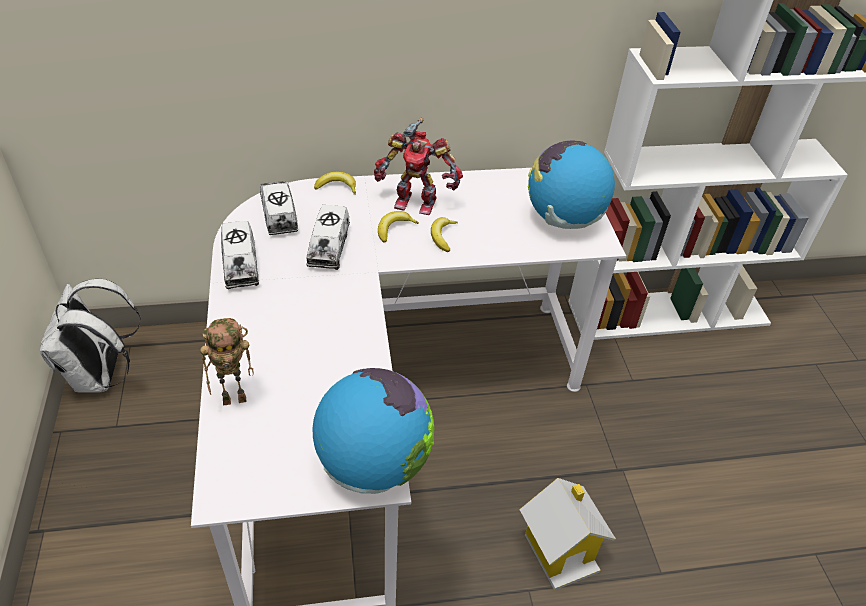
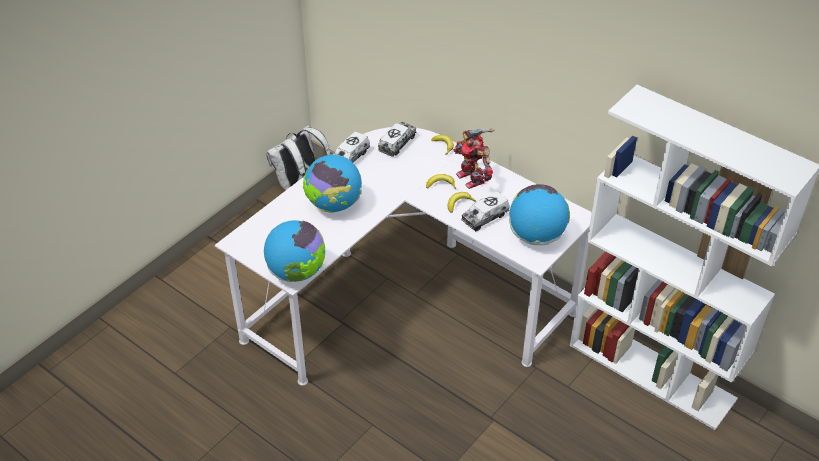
camera: 50 degrees right, 0 degrees up
(236, 398) = (280, 212): toy robot -> none
(299, 336) = (334, 205): none -> globe
(329, 247) = (398, 174): toy truck -> toy truck (485, 217)
(560, 549) = (410, 423): toy house -> none

